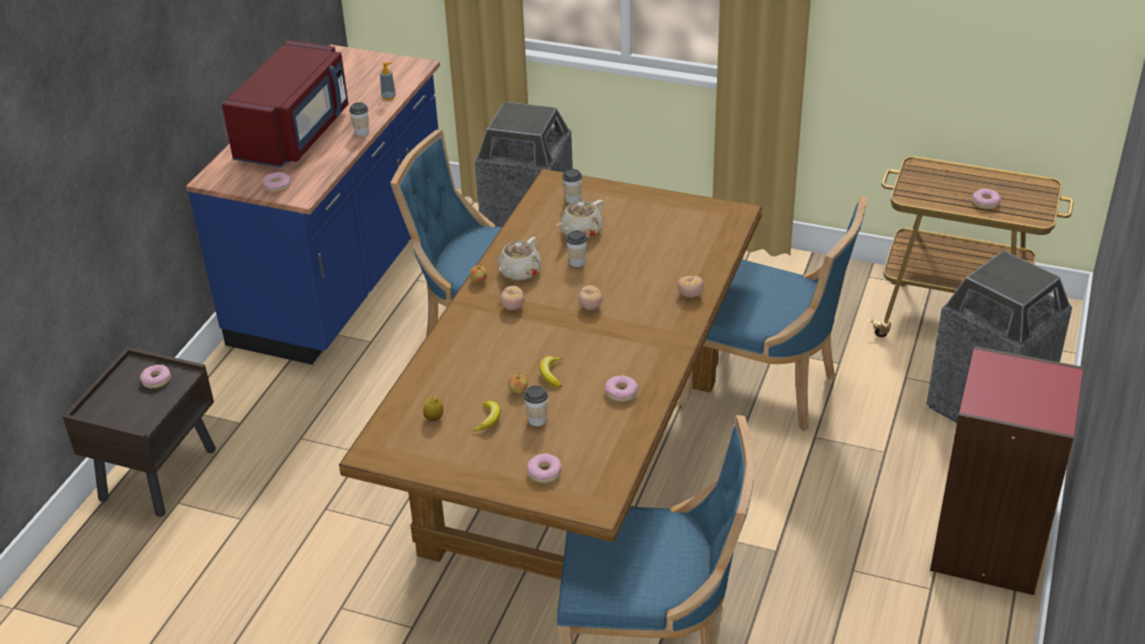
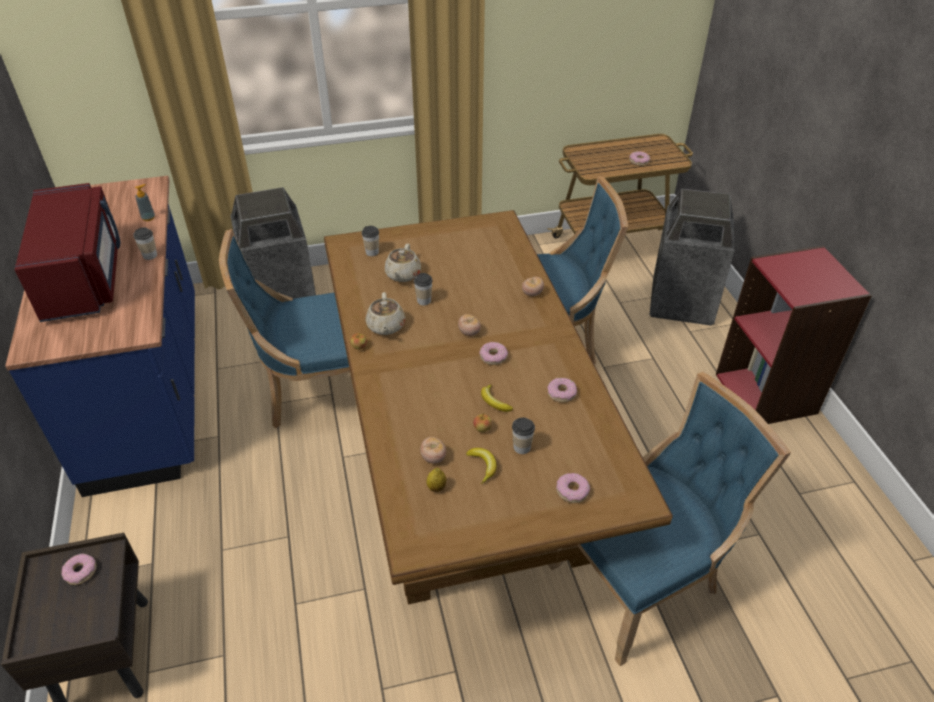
camera: 35 degrees left, 5 degrees up
(277, 186) = (108, 331): donut -> donut (493, 357)
(513, 307) = (408, 358): tomato -> tomato (433, 458)

